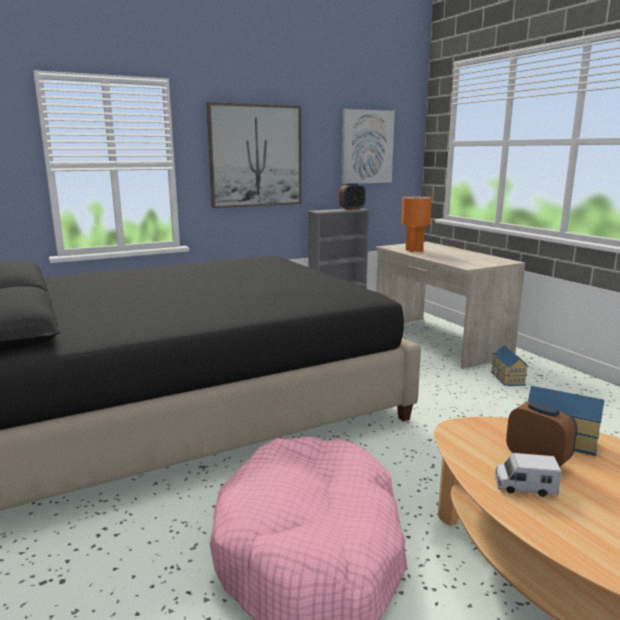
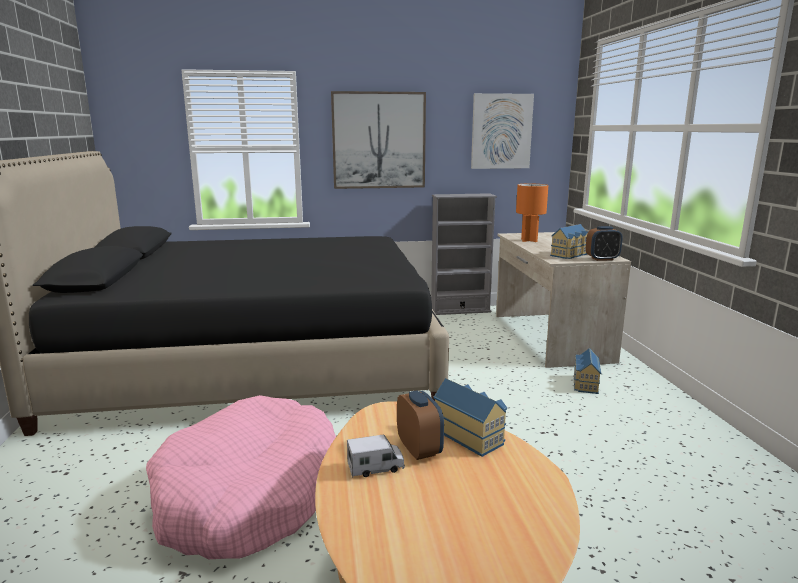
camera: 20 degrees right, 0 degrees up
(352, 209) = (478, 194): alarm clock -> alarm clock (602, 259)
(470, 261) = (570, 255): none -> toy house
(524, 487) = (375, 467): toy truck -> toy truck turned 135 degrees clockwise

